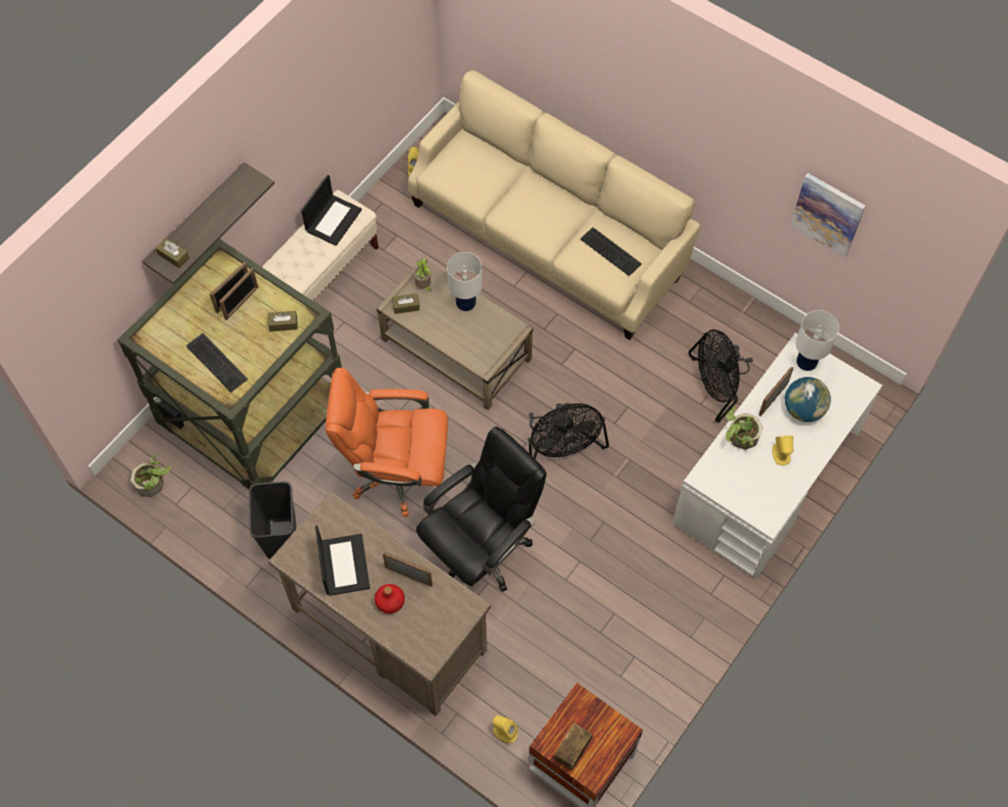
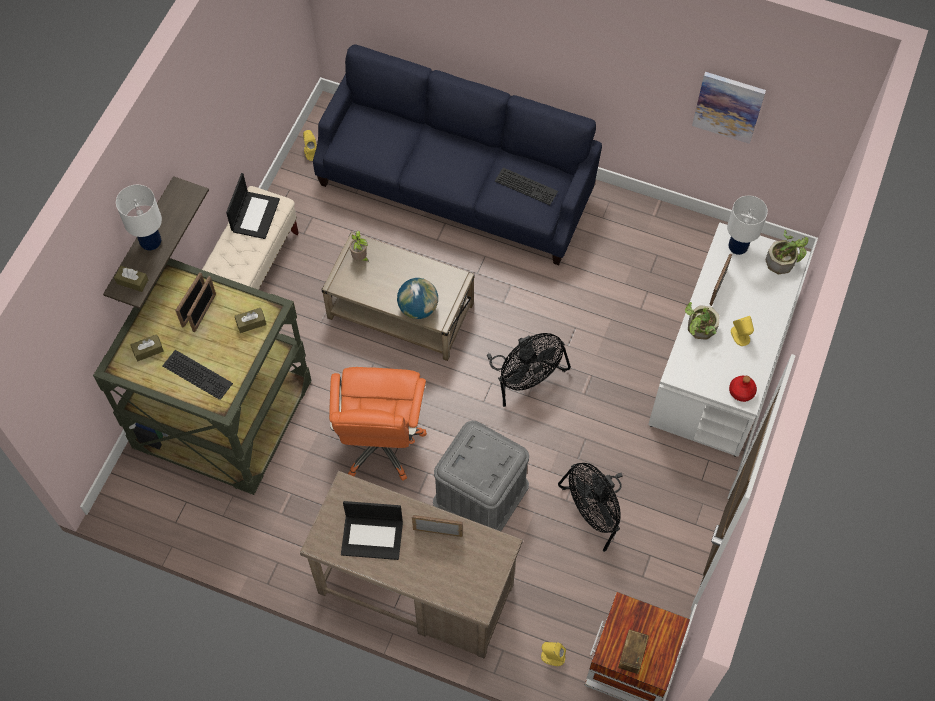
camera: 15 degrees left, 0 degrees up
(153, 483) = (147, 508): potted plant -> potted plant (784, 261)
(280, 538) = (286, 529): black trash can -> none
(343, 564) = (373, 537): laptop -> laptop turned 120 degrees clockwise
(390, 601) = (427, 560): red bottle -> red bottle (741, 391)
(398, 474) = (381, 441): orange office chair -> orange office chair turned 75 degrees counterclockwise
(406, 306) = (349, 281): brown tissue box -> brown tissue box (148, 350)
(466, 304) = (405, 266): white table lamp -> white table lamp (151, 243)
(481, 551) = (481, 494): black office chair -> grey storage box
(549, 237) = (456, 187): beige sofa -> blue sofa
(718, 384) = (651, 286): black fan -> black fan (595, 508)
(803, 409) = (748, 290): globe -> globe (418, 308)

